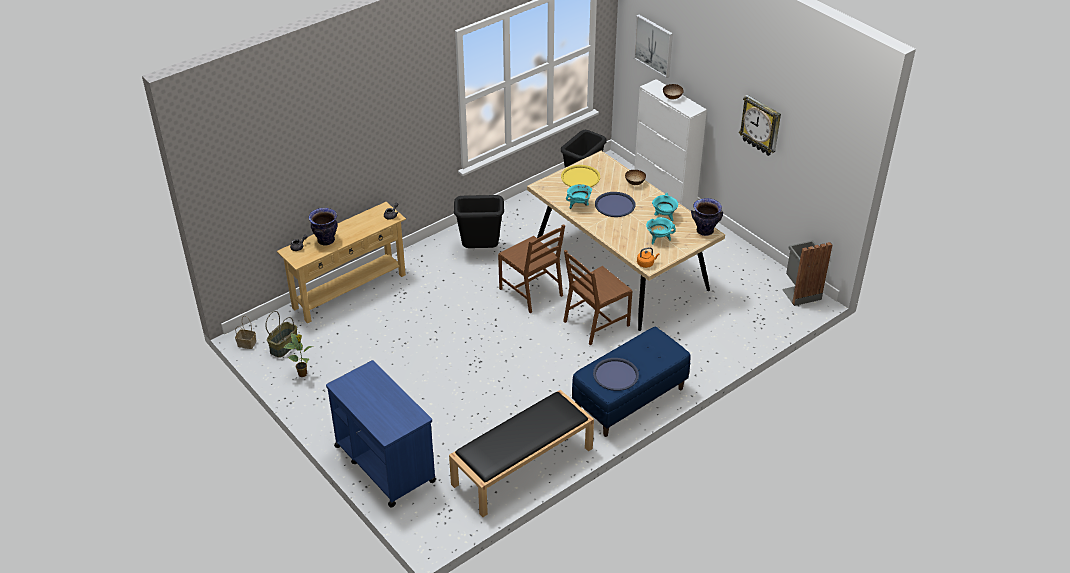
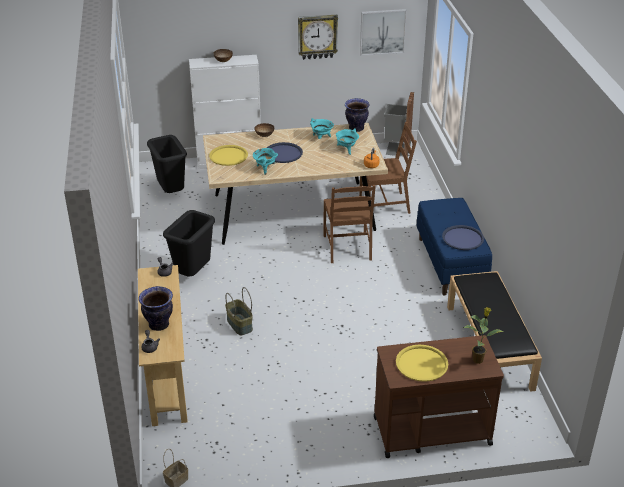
camera: 60 degrees left, 5 degrees down
(284, 346) = (207, 451): basket -> basket (239, 324)
(303, 374) = (262, 449): potted plant -> potted plant (478, 359)
(367, 392) = (421, 364): none -> yellow tray
(384, 463) = (431, 431): blue cart -> brown cart
(532, 292) = (278, 266): brown chair -> brown chair (385, 204)
(654, 45) = (177, 29): picture -> picture (382, 32)

